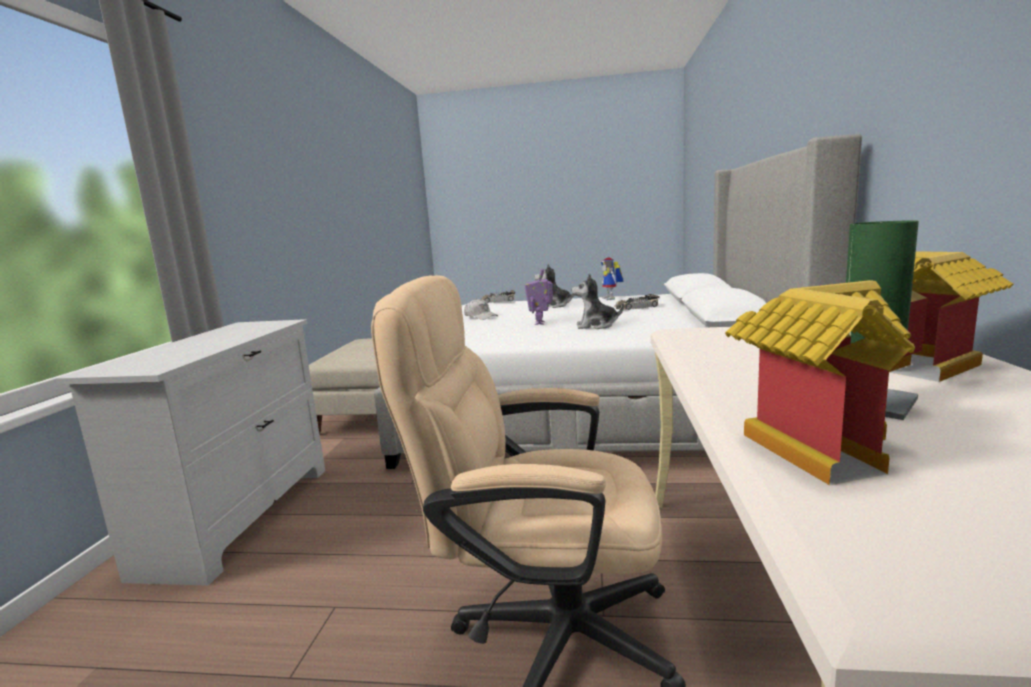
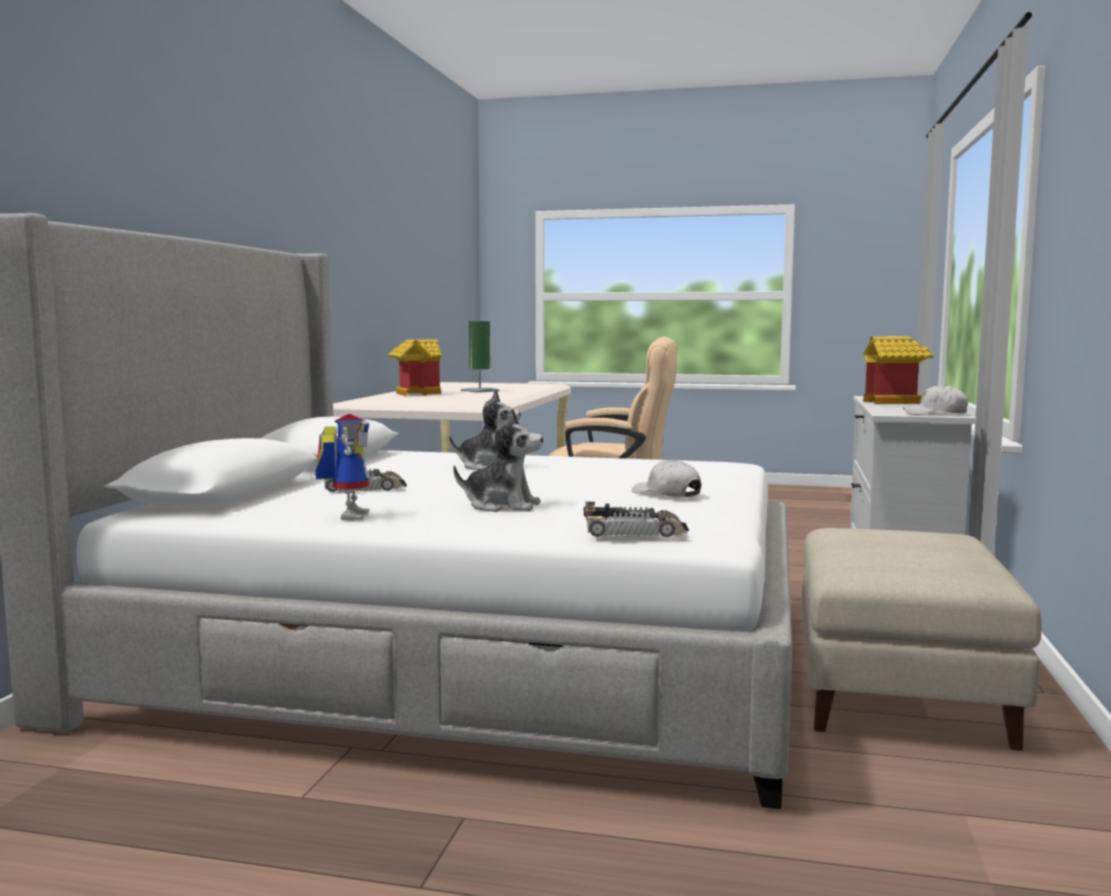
camera: 175 degrees left, 5 degrees down
(247, 325) = (935, 414): none -> white cap
(540, 323) = (560, 477): toy robot -> none
(811, 443) = (524, 388): toy house -> toy house (894, 402)

